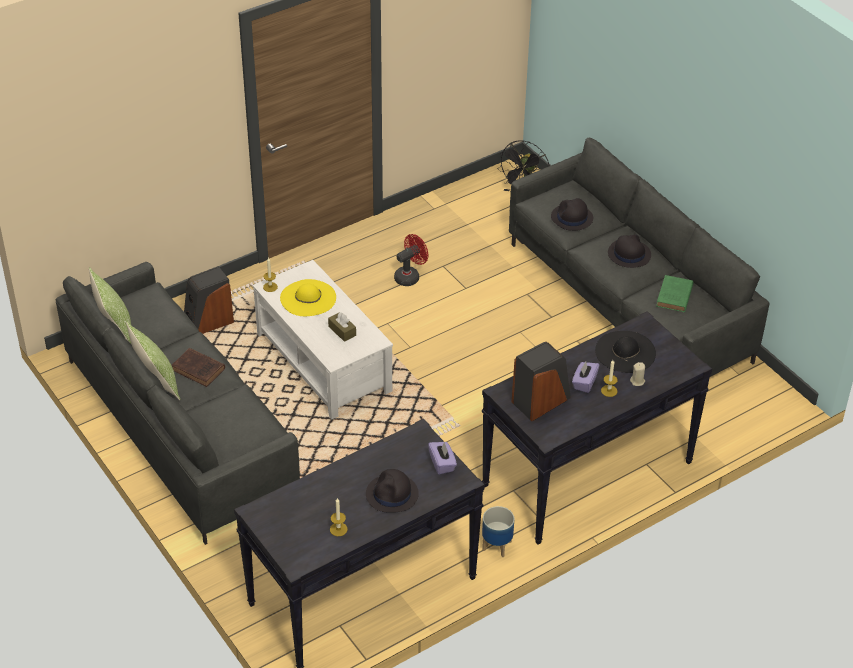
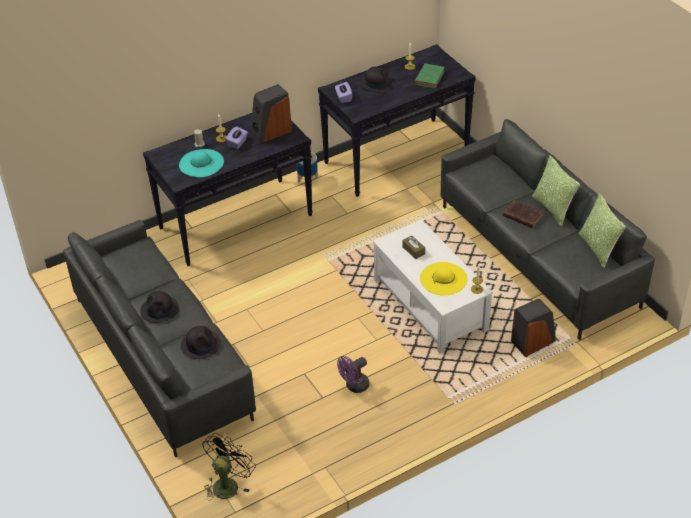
camera: 175 degrees left, 0 degrees up
(410, 276) = (354, 386): red fan -> purple fan
(625, 352) = (201, 163): black hat -> turquoise hat
(674, 297) = (136, 270): green book -> green book (429, 77)

